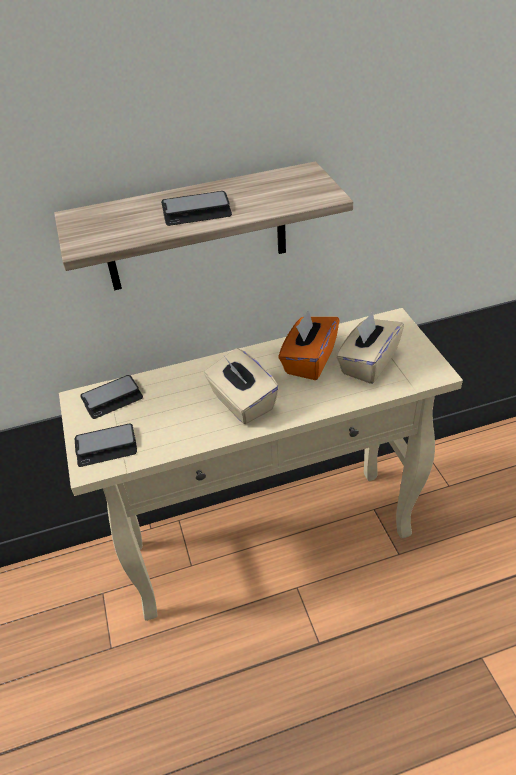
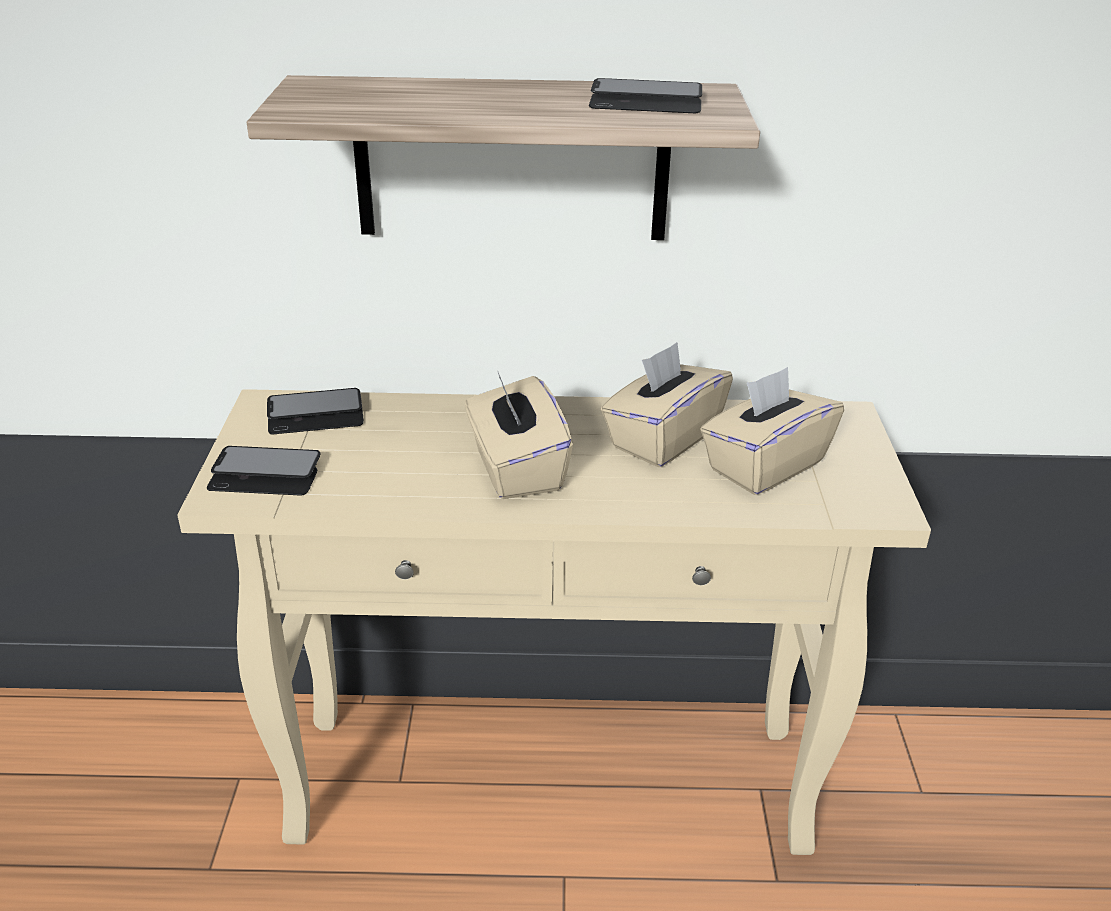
camera: 15 degrees right, 10 degrees down
(196, 210) = (494, 103): phone -> phone (645, 101)
(309, 361) = (663, 438): orange tissue box -> beige tissue box

